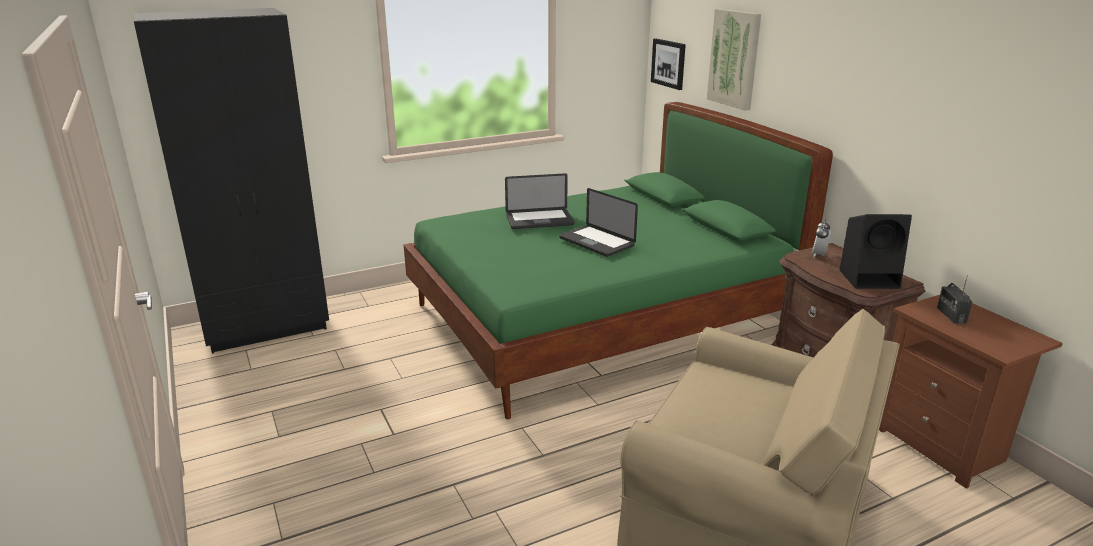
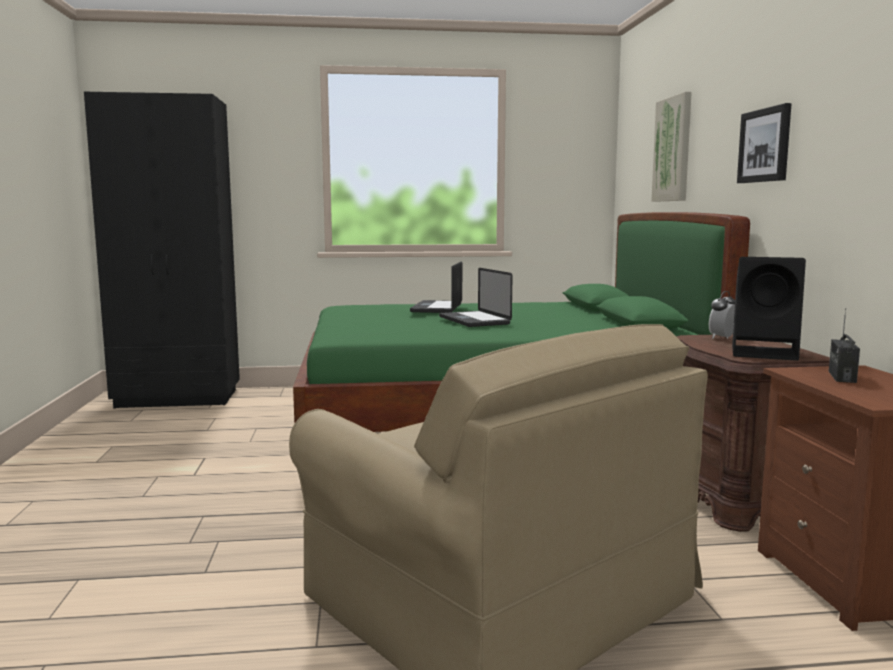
camera: 20 degrees right, 15 degrees down
(539, 220) = (437, 308): laptop -> laptop turned 90 degrees clockwise
(669, 63) = (628, 177): picture -> picture (765, 145)

